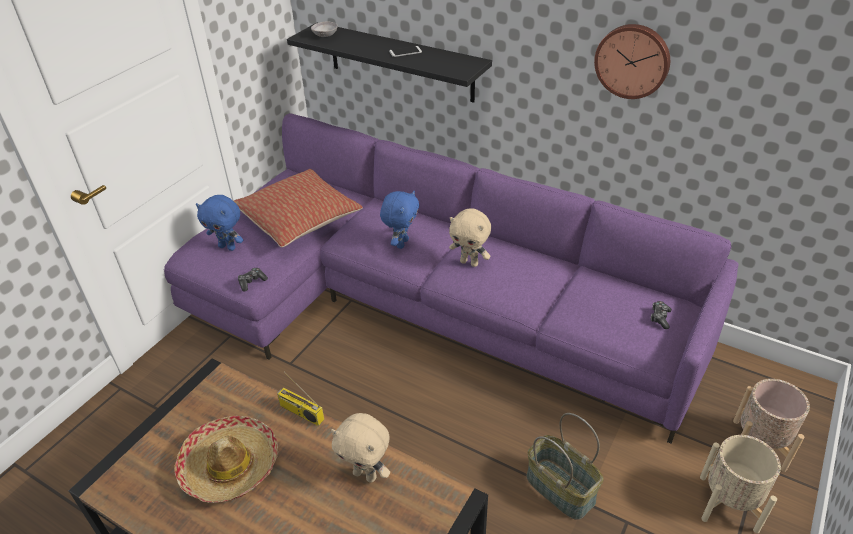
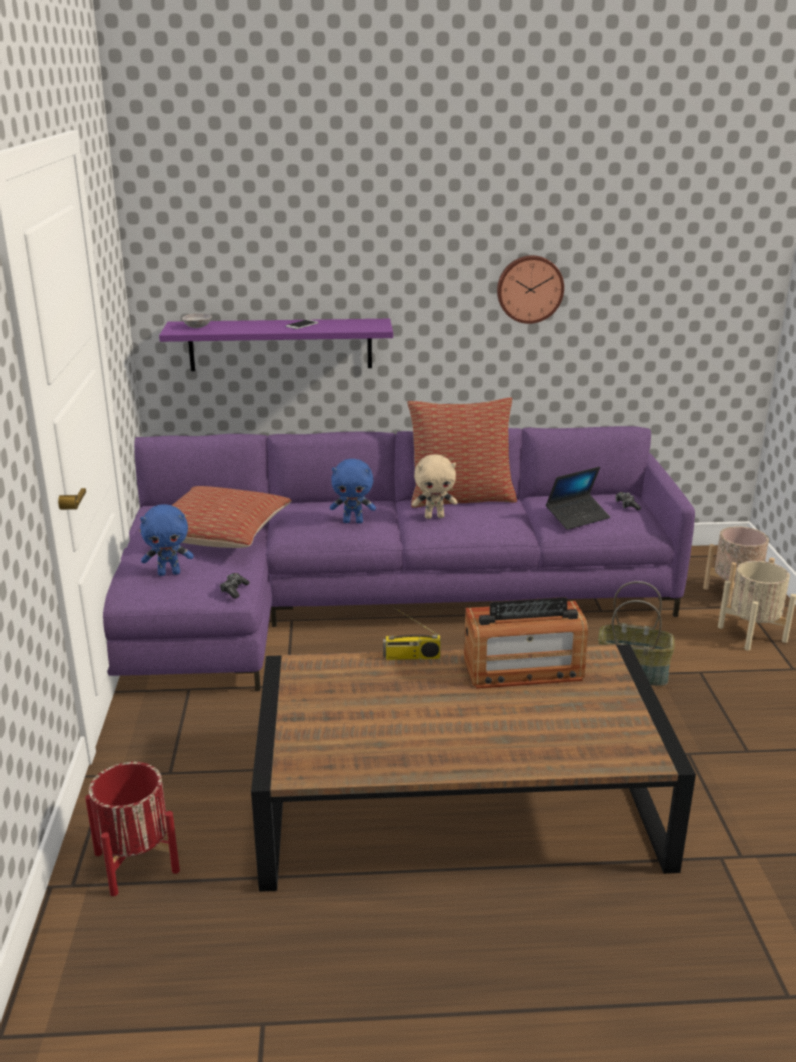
camera: 35 degrees left, 15 degrees down
(68, 473) = (136, 862): none -> red planter
(230, 466) = (396, 711): hat -> none
(366, 474) = (523, 669): beige plush toy -> radio
(400, 62) = (280, 344): black shelf -> purple shelf
(401, 243) = (353, 521): blue plush toy -> blue plush toy turned 105 degrees clockwise
(517, 247) = (461, 498): none -> pillow
(594, 314) = (577, 517): none -> laptop

